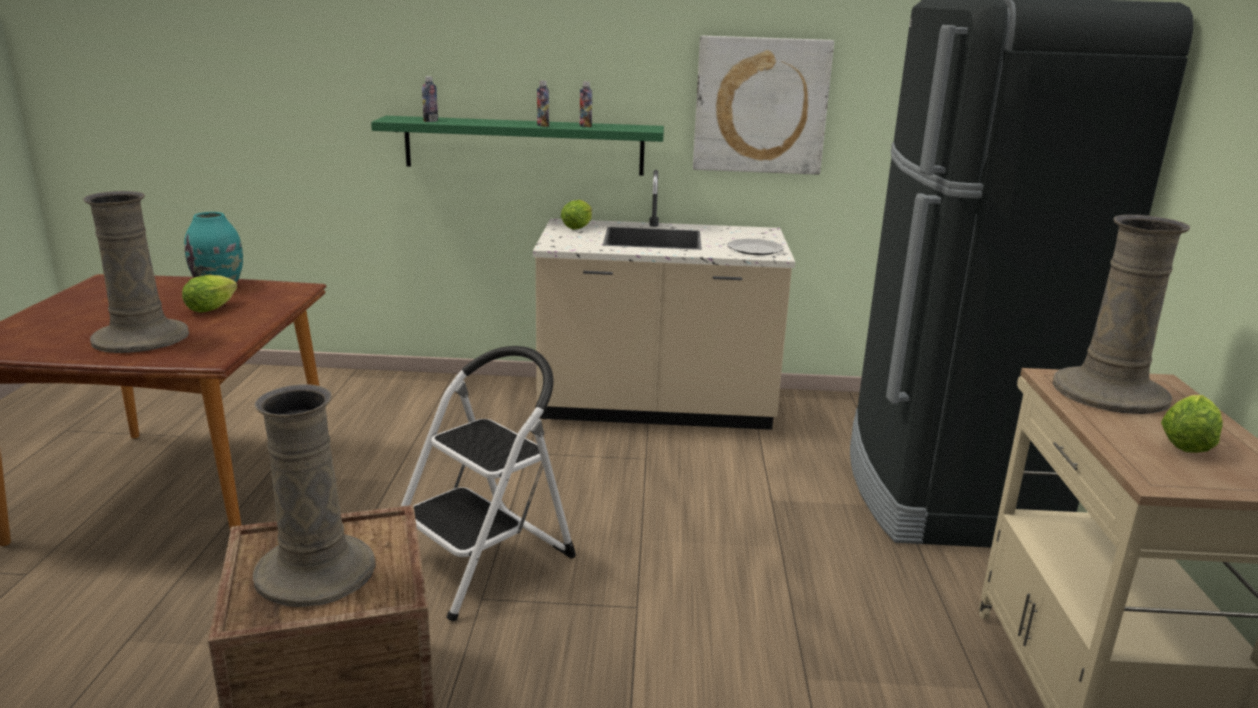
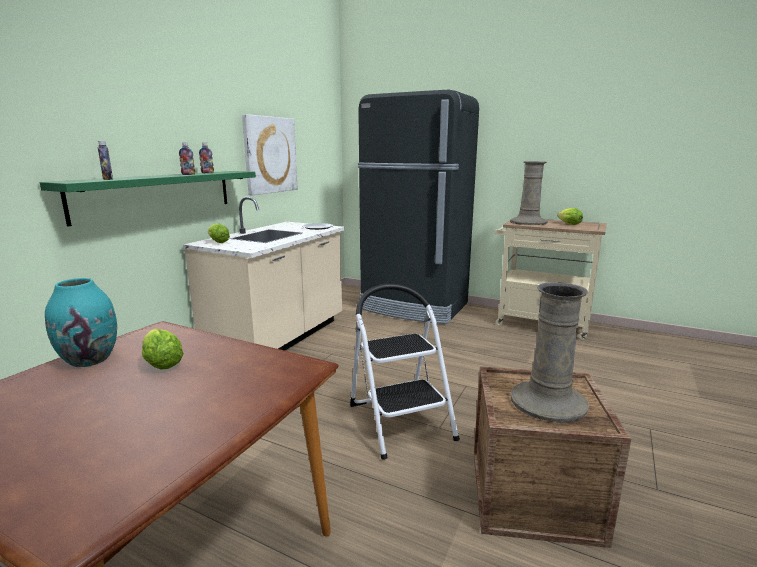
camera: 65 degrees left, 5 degrees down
(141, 338) = (208, 397): beige vase -> none

